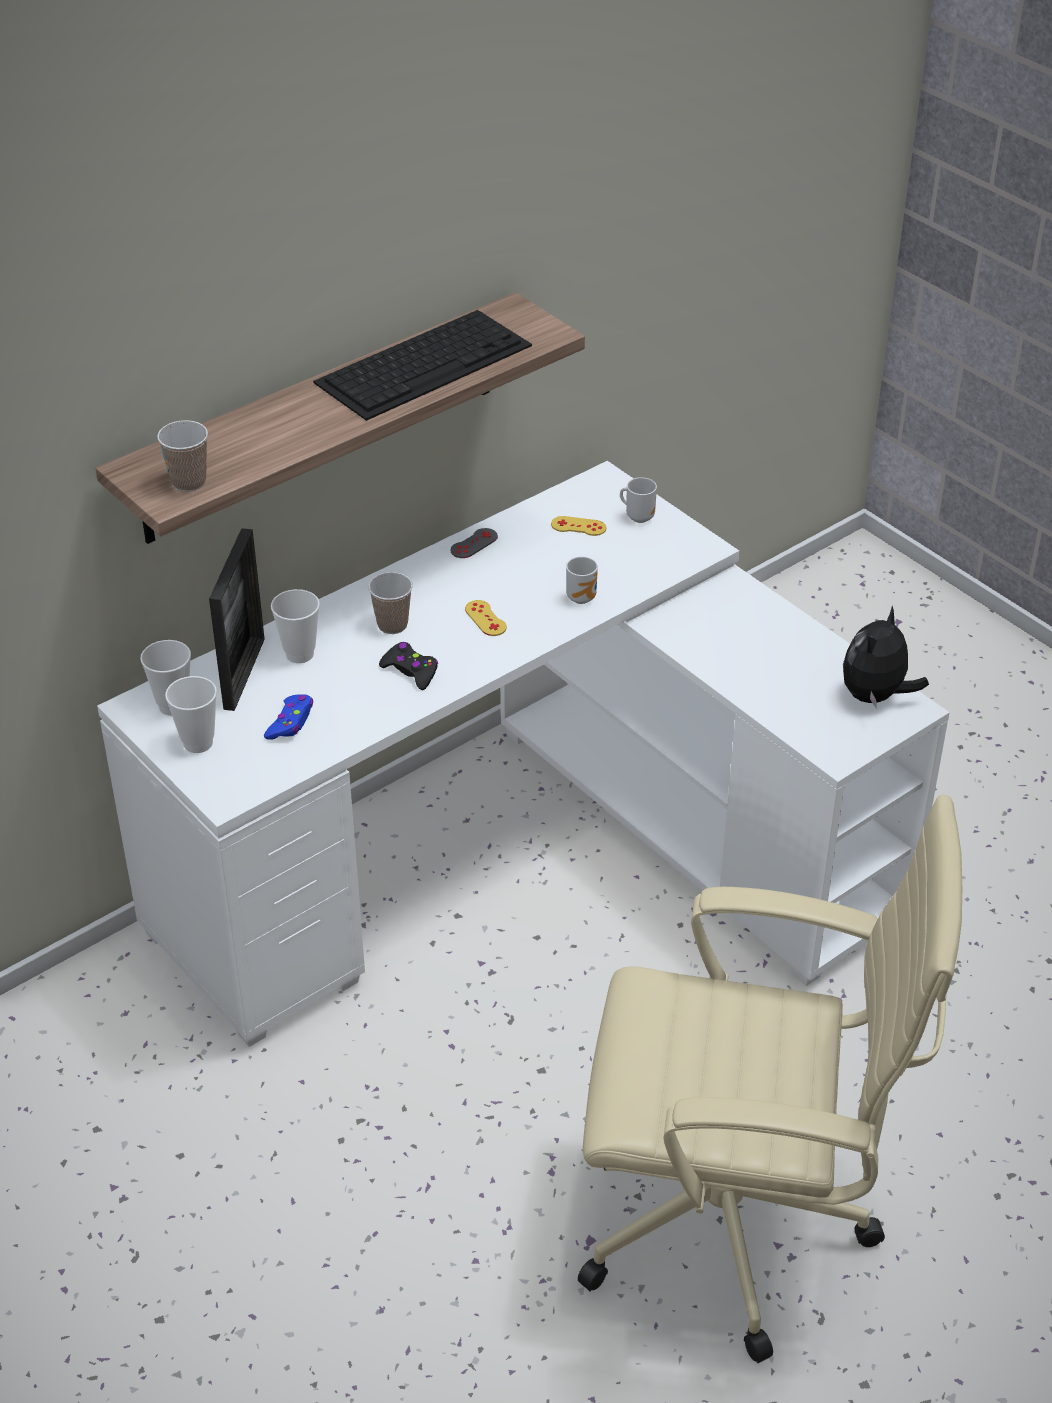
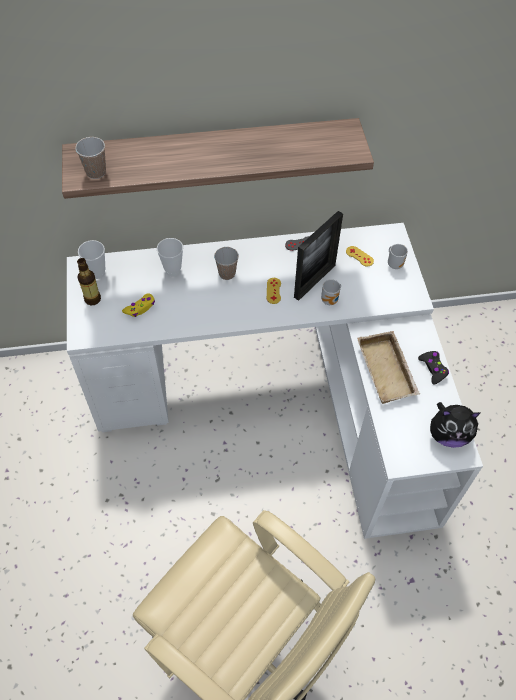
camera: 30 degrees right, 15 degrees up
(198, 743) = (92, 299): cup -> bottle
(244, 673) = (140, 270): picture frame -> picture frame (314, 281)
(290, 722) = (140, 308): blue game controller -> yellow game controller
(411, 671) = (216, 305): black game controller -> black game controller (433, 369)
(425, 363) = (273, 145): keyboard -> none
(733, 656) = (388, 371): none -> beige tray
(875, 696) = (448, 435): plush toy -> plush toy turned 150 degrees counterclockwise

